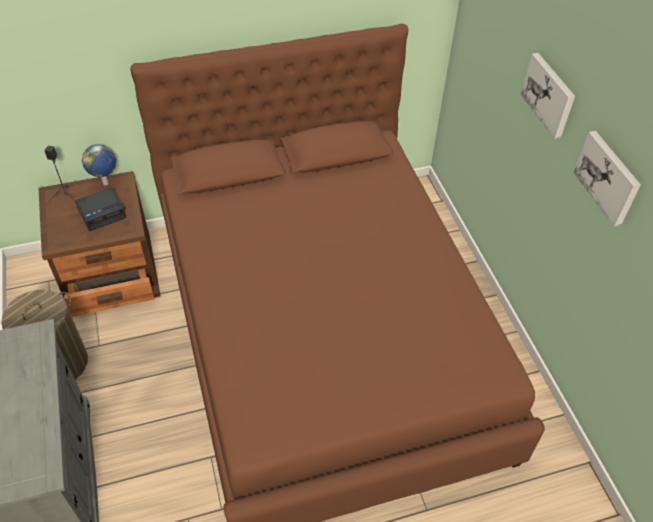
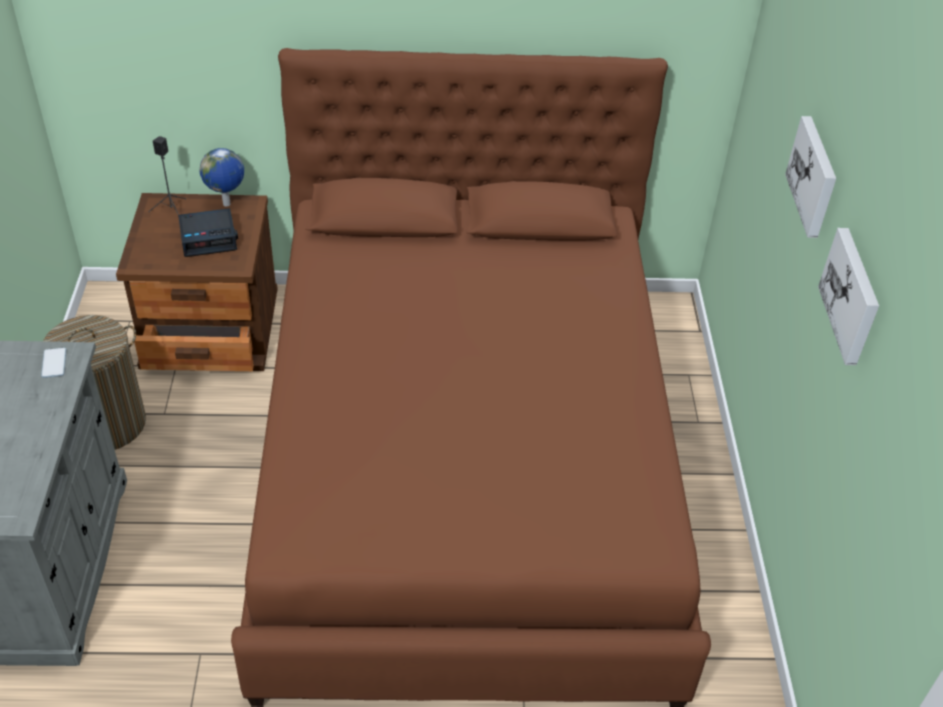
camera: 15 degrees right, 5 degrees down
(28, 343) = (54, 363): none -> phone

